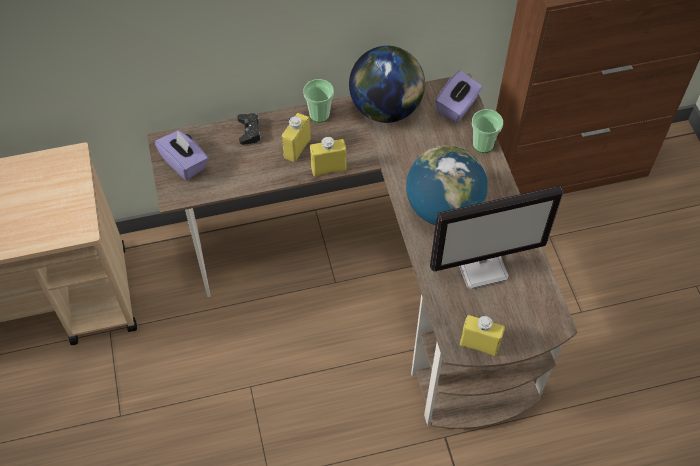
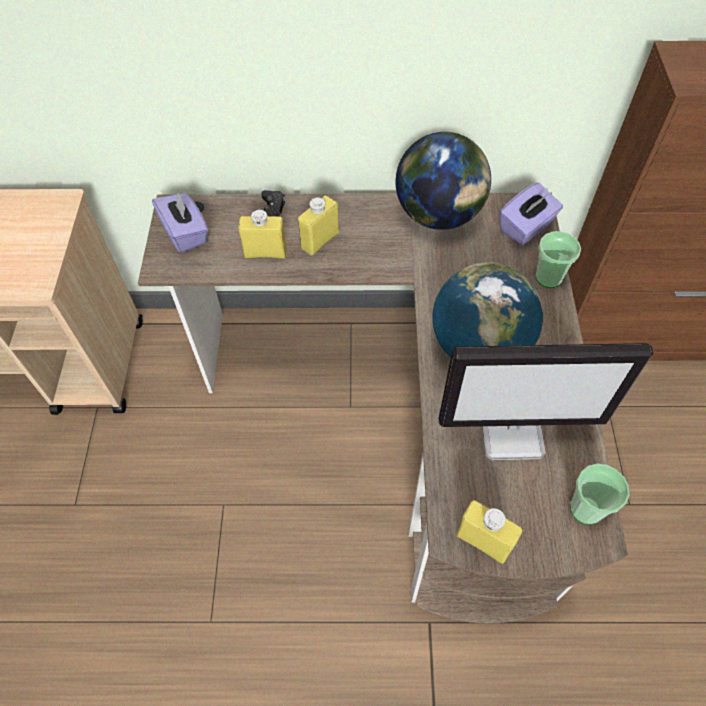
camera: 15 degrees right, 0 degrees up
(319, 114) = (358, 207): cup -> cup (586, 509)
(328, 168) = (350, 270): yellow bottle -> yellow bottle (265, 252)

